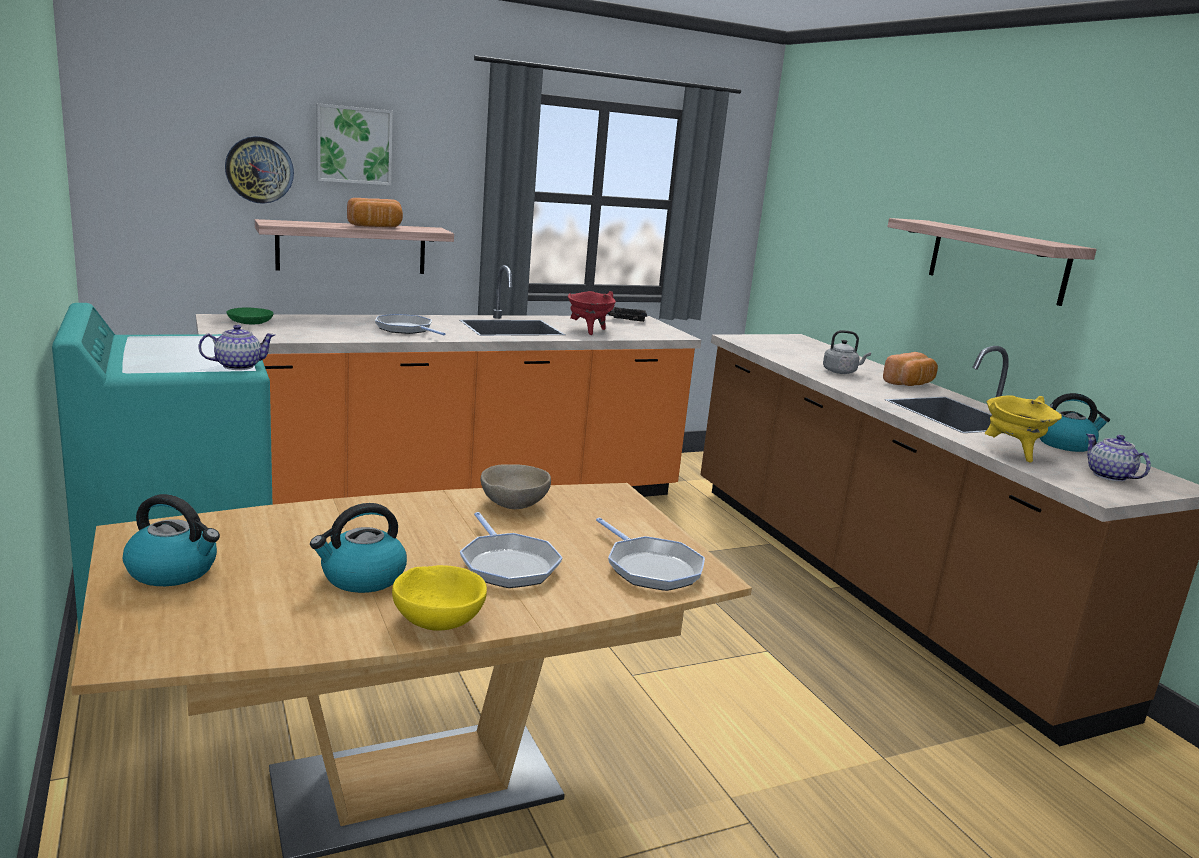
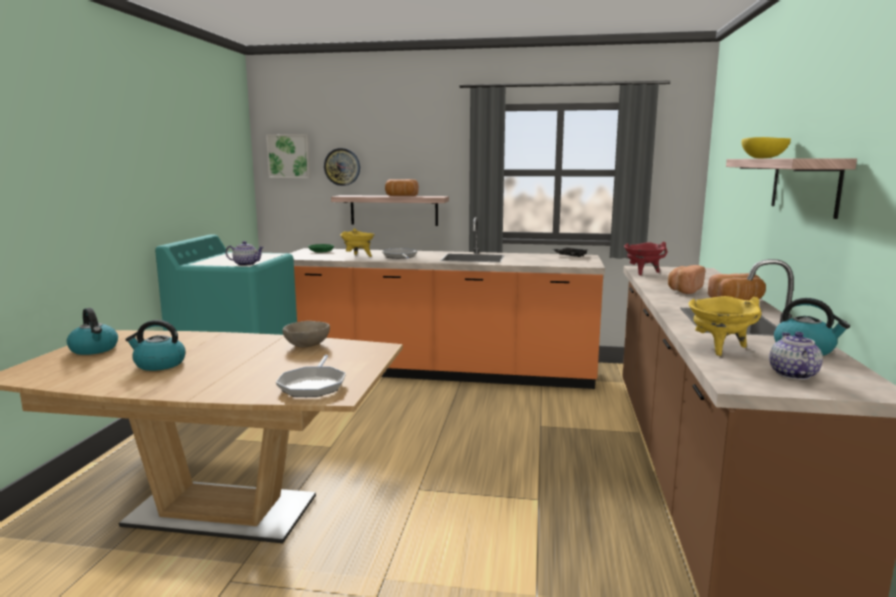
camera: 35 degrees right, 5 degrees down
(340, 331) = (358, 256): none -> yellow cooking pot
(353, 145) = (393, 148): picture -> picture (289, 156)
(439, 622) = (148, 387): yellow bowl -> yellow bowl (764, 158)
(507, 565) = (238, 371): frying pan -> none
(588, 331) = (523, 261): red cooking pot -> red cooking pot (642, 273)
(841, 372) = (684, 290): grey kettle -> bread

